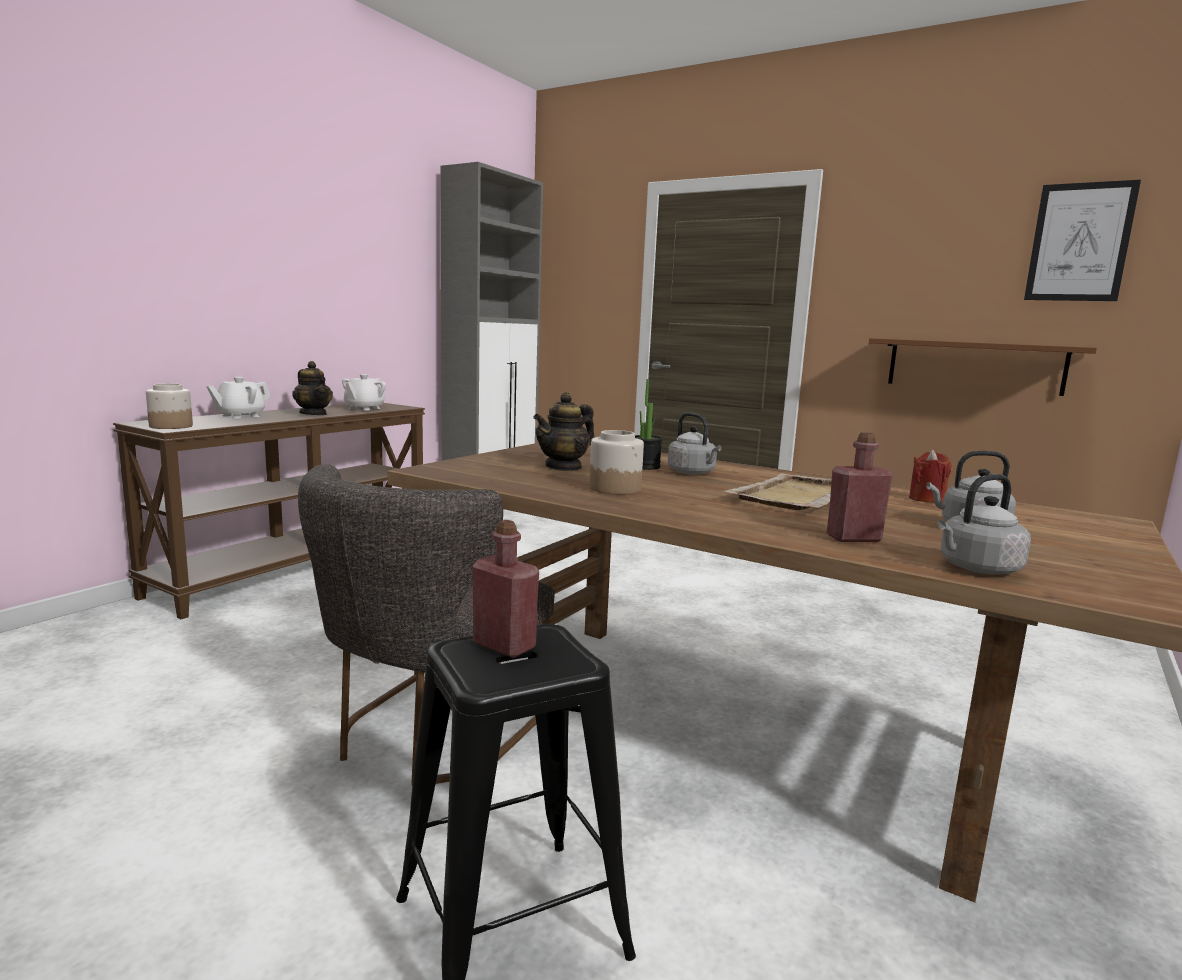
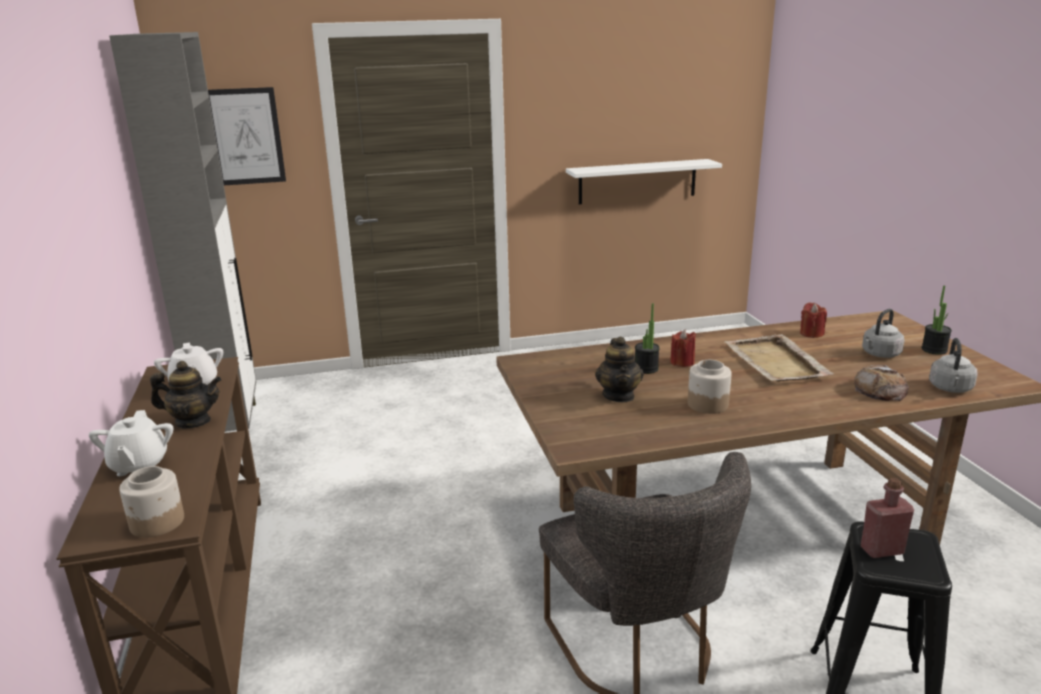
camera: 45 degrees left, 10 degrees up
(693, 473) = (682, 362): grey kettle -> red candle
(853, 538) = (880, 390): red bottle -> bread
(974, 366) = (637, 181): brown shelf -> white shelf
(1079, 242) = (693, 84): picture -> picture (245, 136)
(1089, 550) = (934, 350): none -> potted plant

